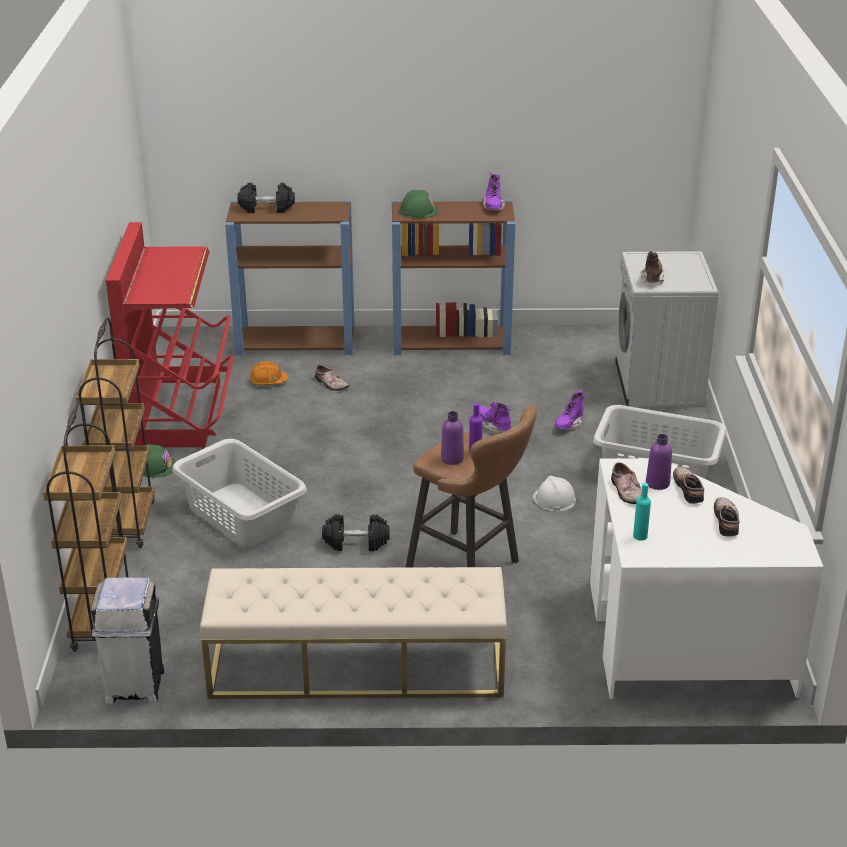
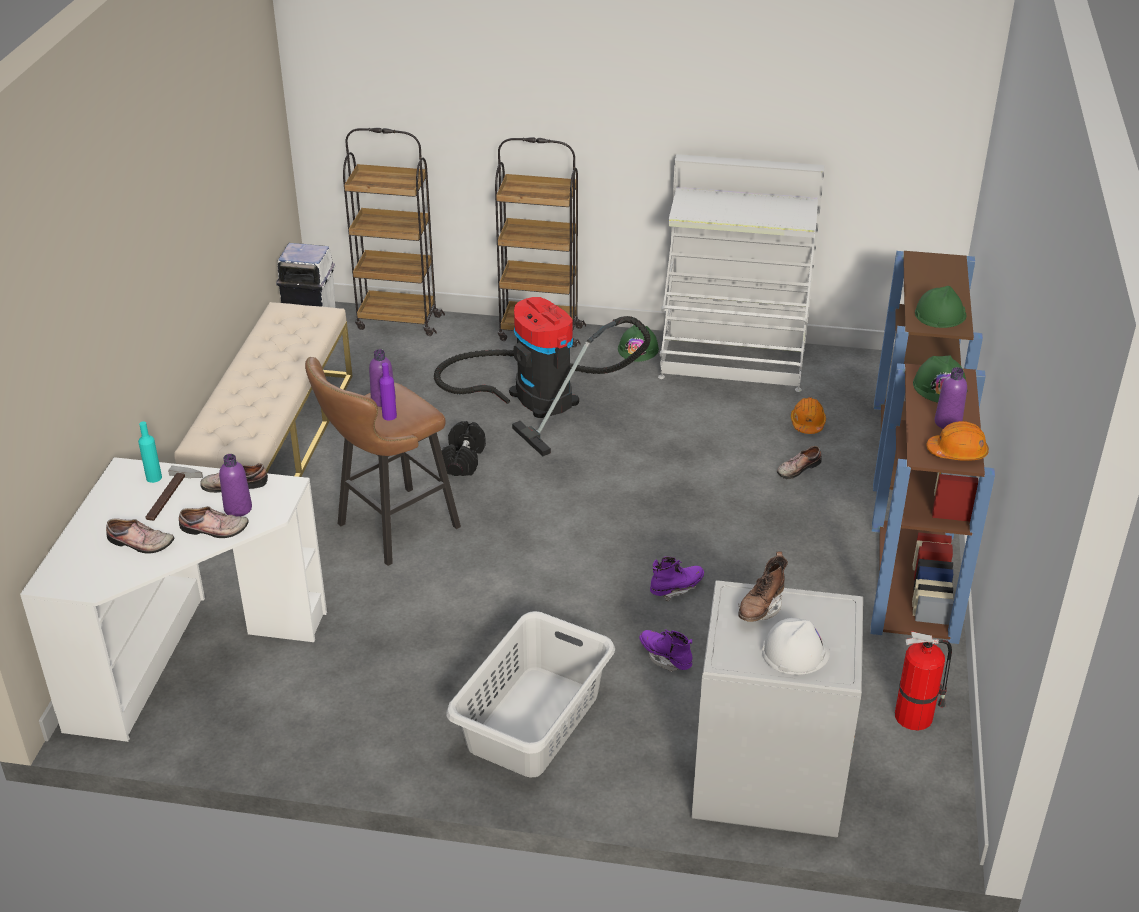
camera: 100 degrees right, 5 degrees up
(183, 418) = (732, 366): red shoe rack -> white shoe rack
(242, 514) = (537, 395): grey laundry basket -> vacuum cleaner
(267, 208) = (946, 277): black dumbbell -> none
(322, 210) = (940, 314): none -> green hard hat
(461, 209) = (947, 422): none -> purple bottle
(493, 207) = (957, 452): purple boot -> orange hard hat
(554, 499) = (496, 613): white hard hat -> white hard hat (795, 652)
(579, 340) = (915, 716): none -> fire extinguisher
(652, 277) = (760, 608): brown boot -> brown boot turned 105 degrees clockwise
(660, 520) = (171, 497): none -> hammer

